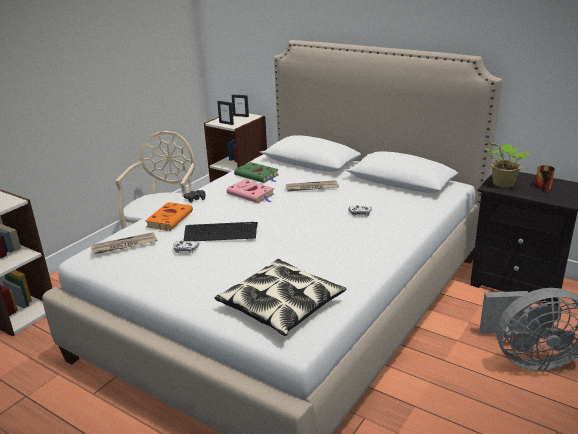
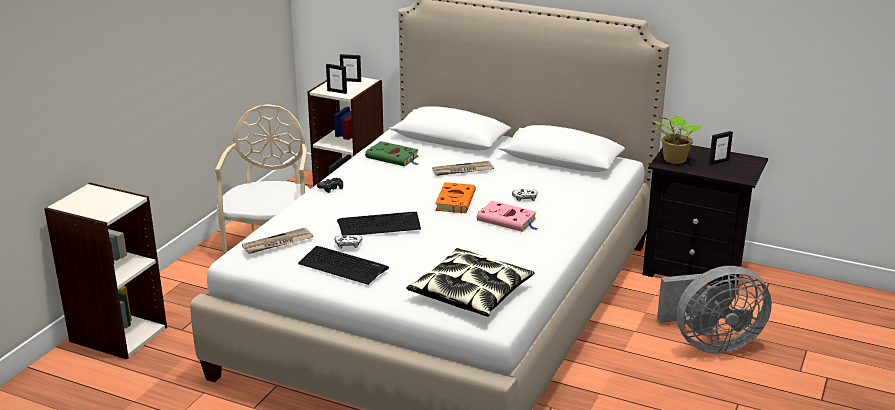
camera: 10 degrees left, 0 degrees up
(170, 219) = (314, 212): orange book -> orange book (455, 200)
(171, 270) = (343, 266): none -> keyboard
(252, 194) = (396, 181): pink book -> pink book (508, 220)
(545, 187) = (718, 162): mug -> picture frame

